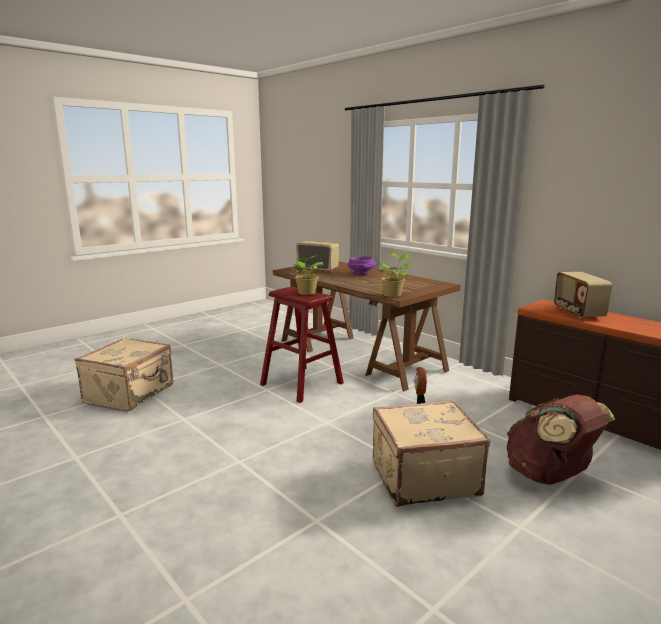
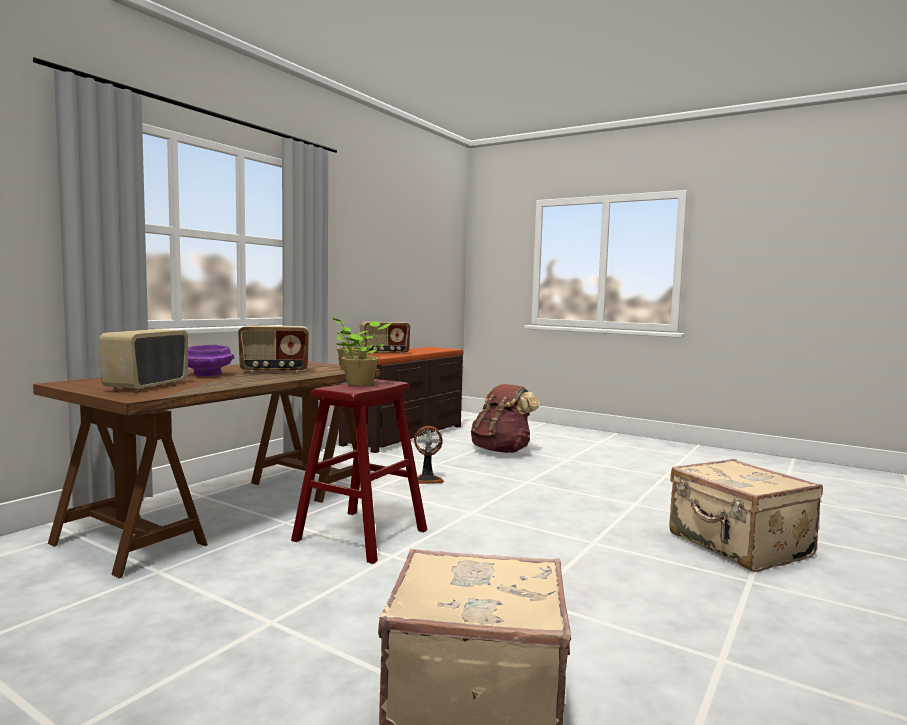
camera: 105 degrees left, 10 degrees down
(378, 282) = (275, 371): none -> radio
(423, 477) = (539, 478): beige suitcase -> beige suitcase (738, 546)

